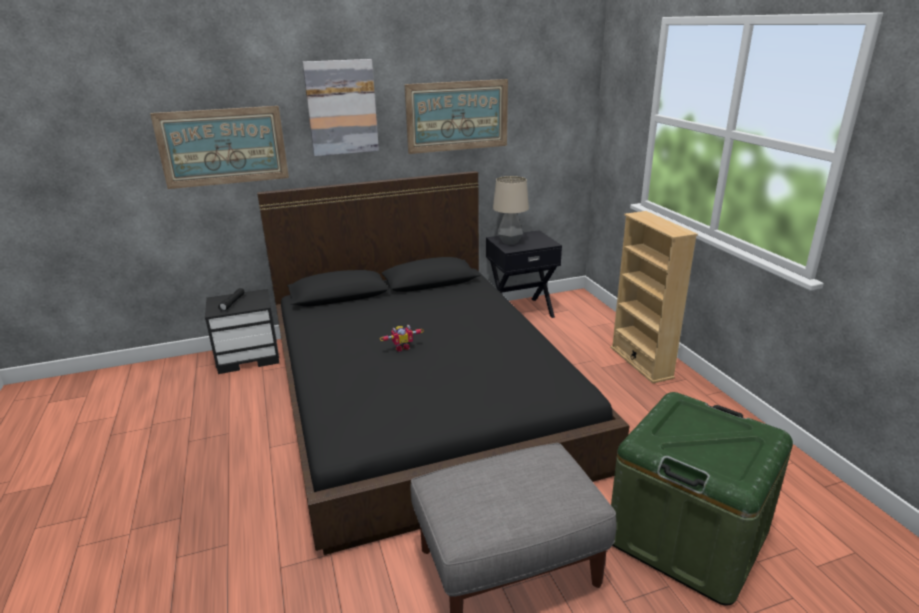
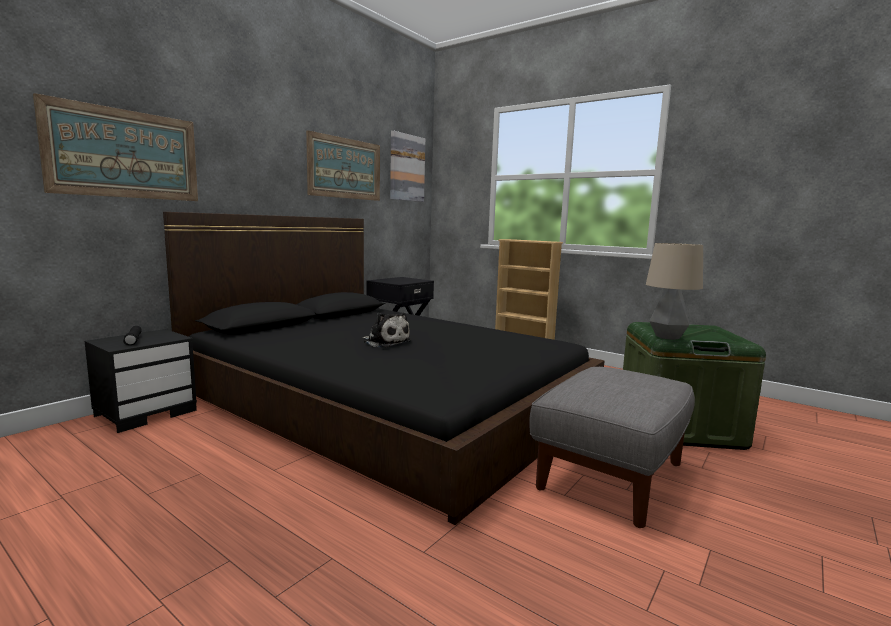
camera: 35 degrees left, 15 degrees down
(341, 107) = (253, 139): picture -> picture (406, 168)
(402, 347) = (385, 342): toy robot -> plush toy
(510, 242) = (392, 281): table lamp -> table lamp (667, 337)

